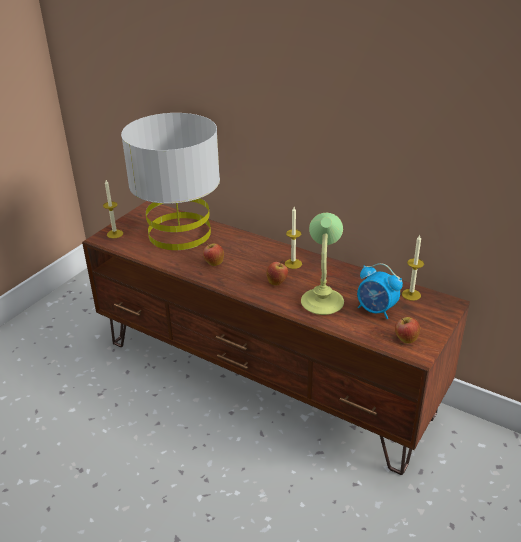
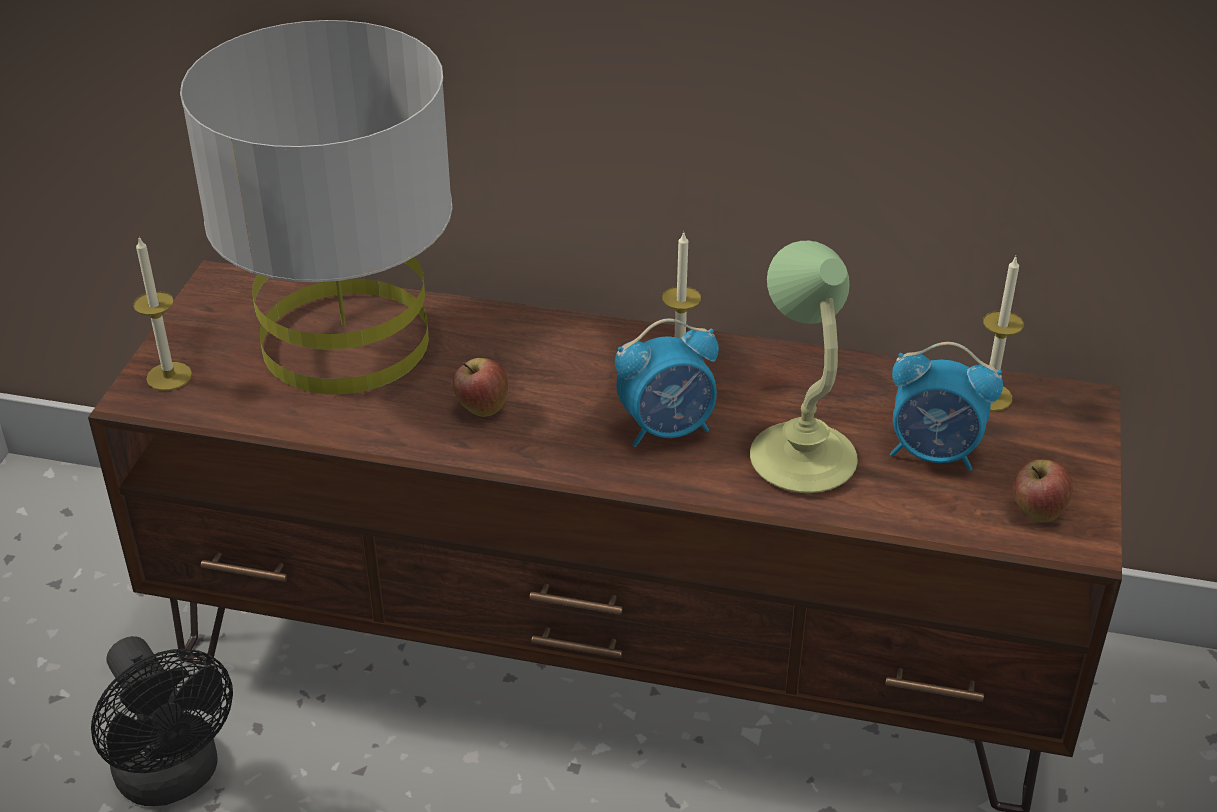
camera: 20 degrees left, 5 degrees up
(92, 381) = (174, 778): none -> black fan
(277, 282) = (667, 429): apple -> alarm clock

